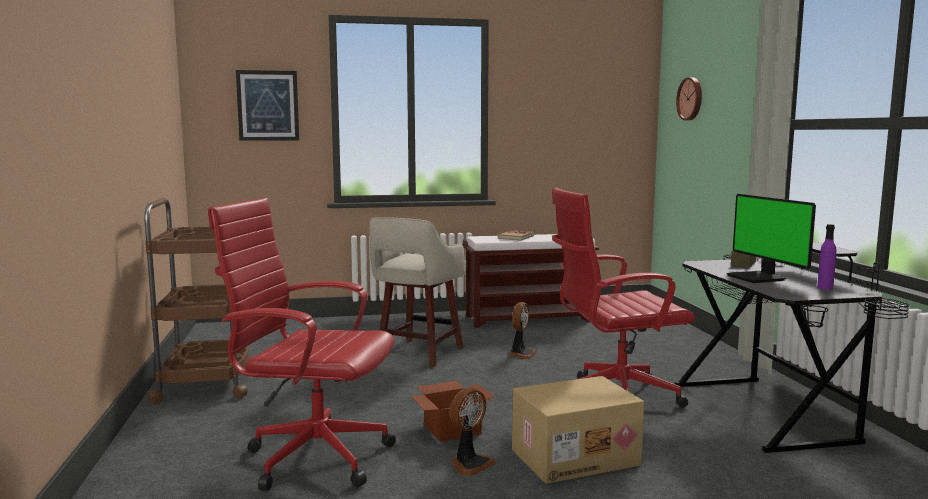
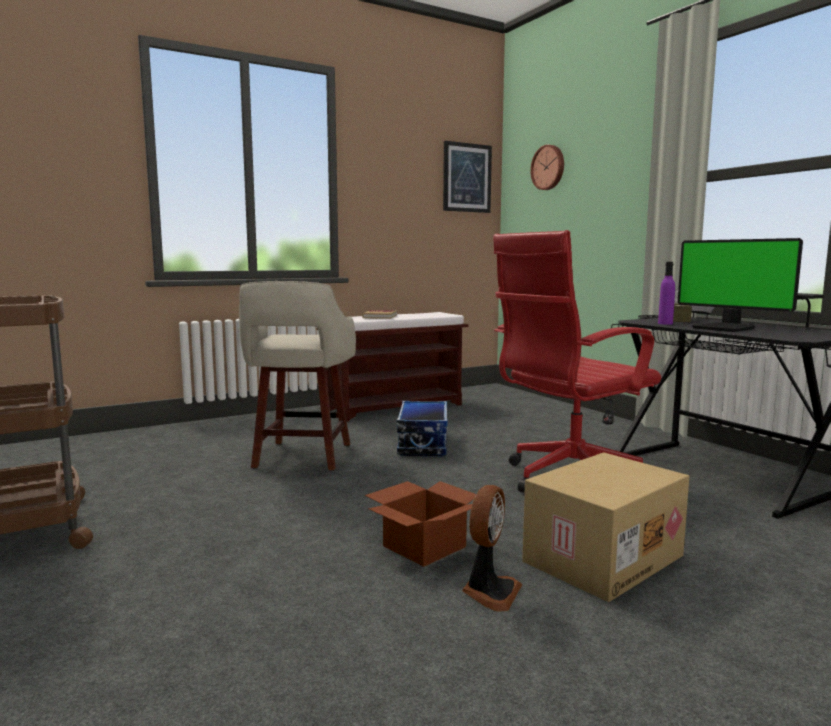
camera: 20 degrees left, 0 degrees up
(268, 105) = (56, 148): picture -> picture (466, 178)
(311, 457) = (257, 625): red office chair -> none
(521, 354) = (422, 444): fan -> storage box
(825, 288) = (806, 332): purple bottle -> purple bottle (665, 323)

